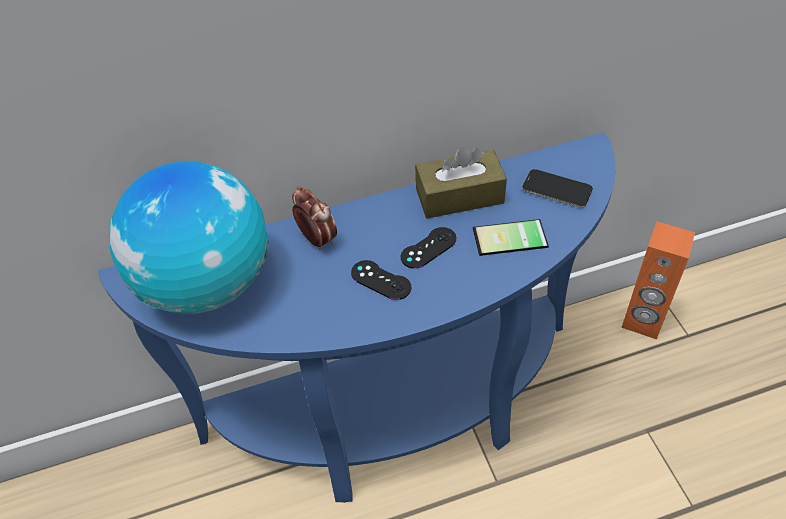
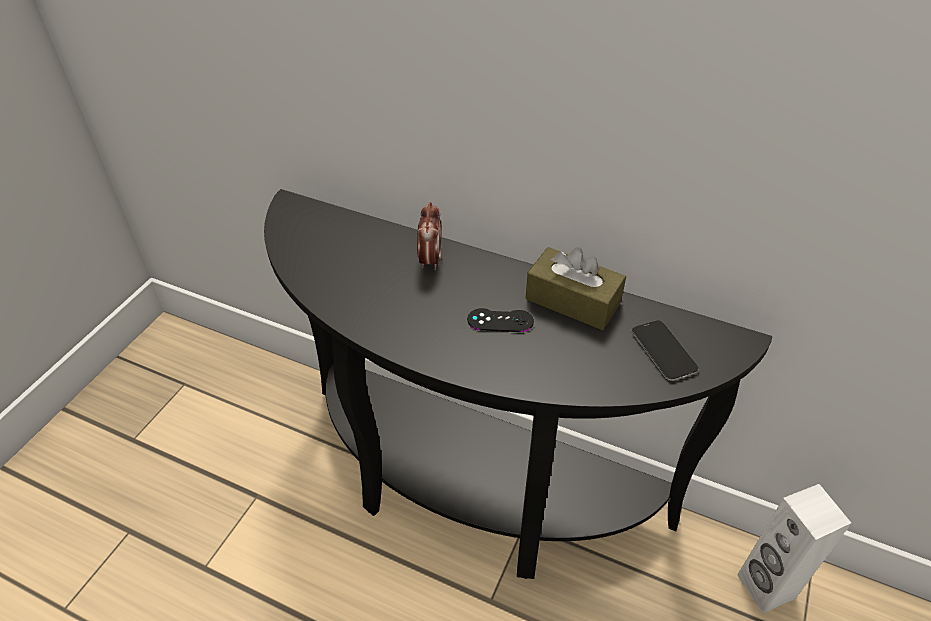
camera: 40 degrees right, 5 degrees down
(208, 283) = (328, 240): globe -> none
(381, 280) = (437, 318): black game controller -> none
(401, 418) = (469, 489): blue console table -> black console table
(510, 241) = (571, 361): phone -> none
(642, 321) = (765, 587): orange speaker -> white speaker

